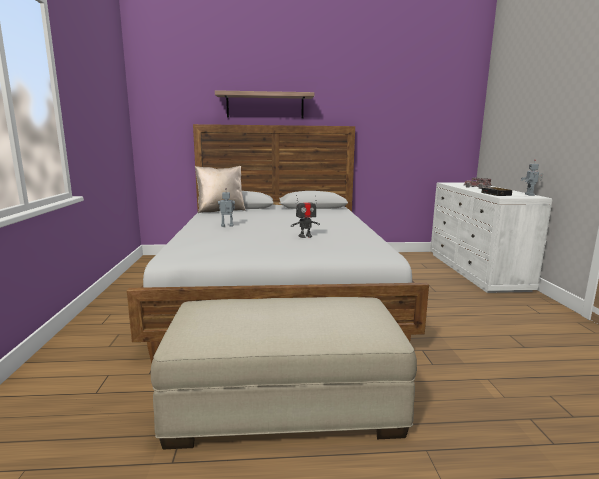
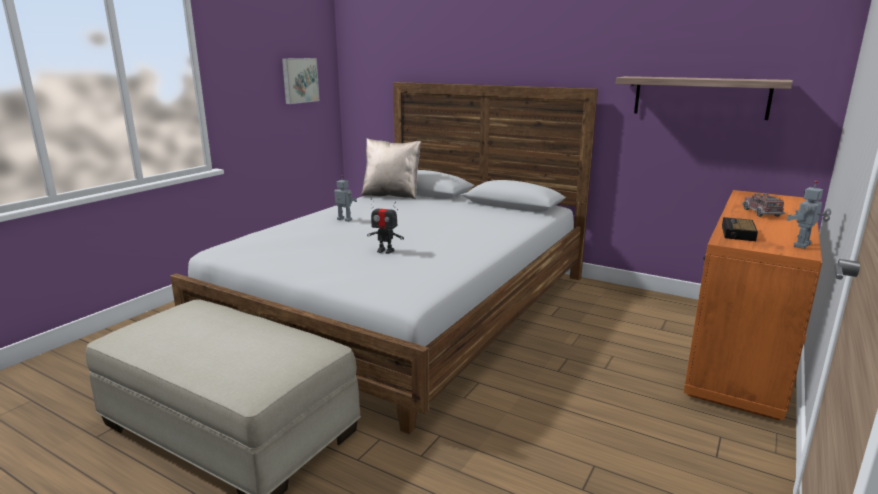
camera: 35 degrees right, 5 degrees up
(113, 120) = (299, 80): none -> picture
(265, 105) = (477, 57): shelf -> shelf (700, 97)
(476, 271) = (741, 356): white dresser -> orange dresser

